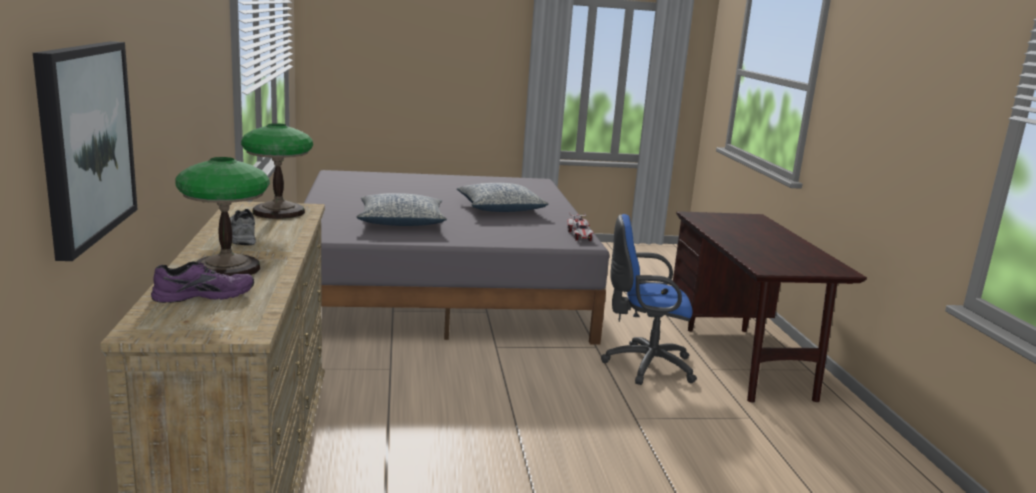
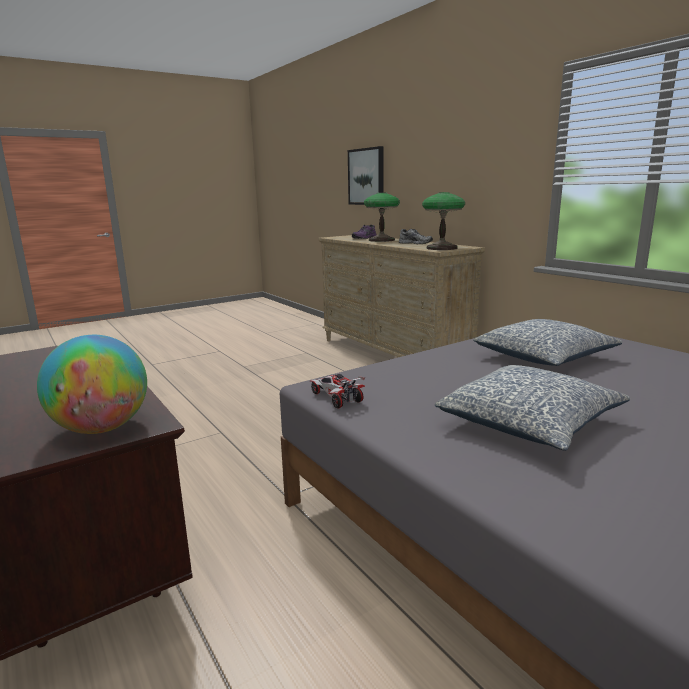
camera: 155 degrees right, 0 degrees up
(644, 365) = (223, 488): blue office chair -> none
(714, 217) = (102, 428): none -> globe

